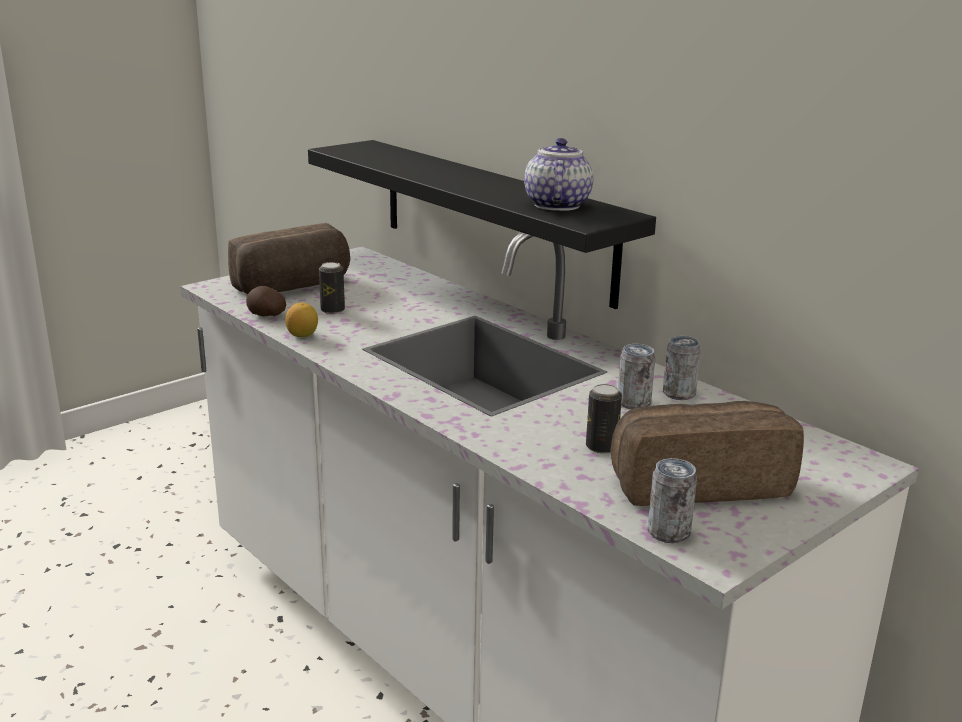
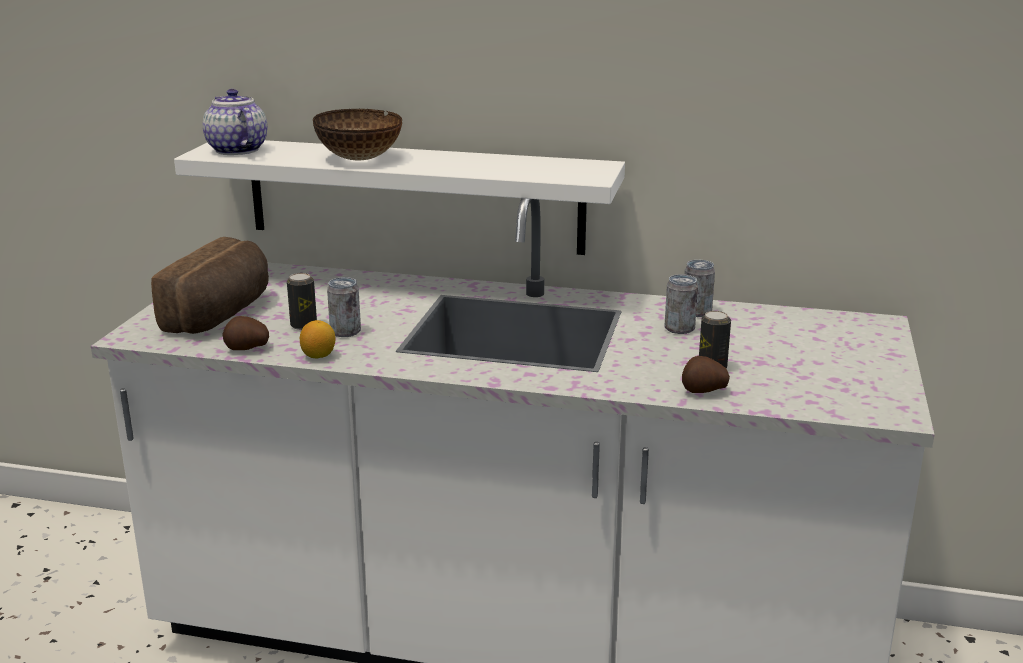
camera: 35 degrees left, 0 degrees up
(431, 172) = (360, 159): none -> bowl
(493, 218) = (414, 195): black shelf -> white shelf
(553, 464) = (703, 391): none -> potato
(556, 205) = (533, 167): teapot -> teapot (236, 150)
(668, 533) = (847, 409): can -> can (345, 332)
(698, 482) = (809, 370): bread -> none

